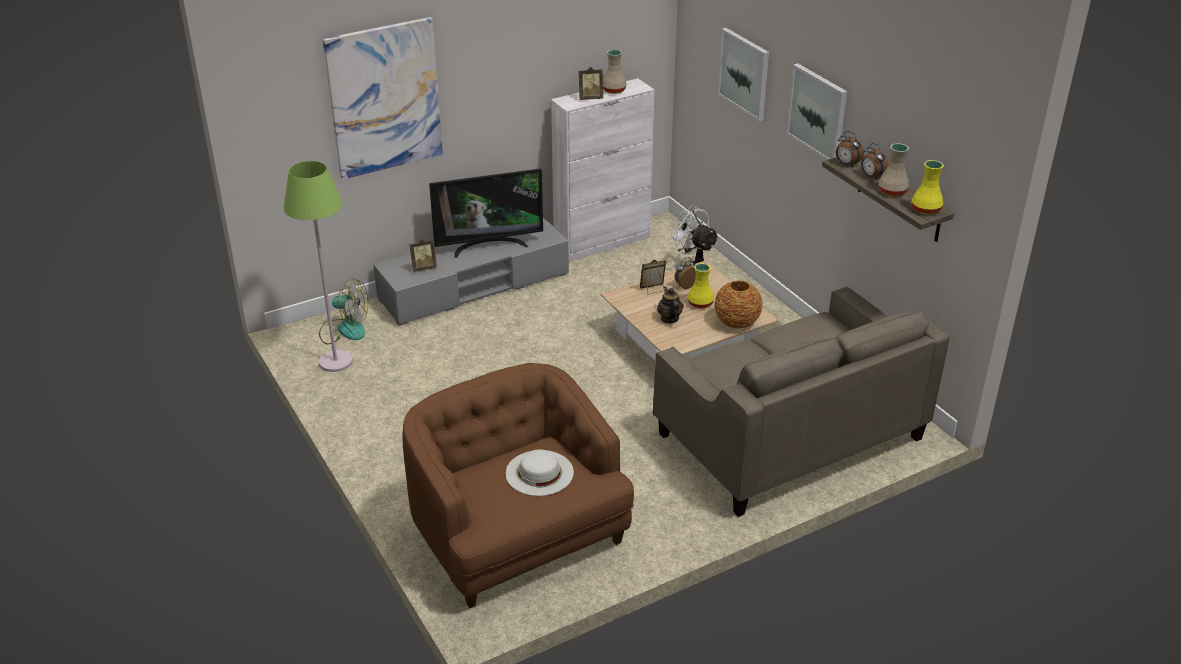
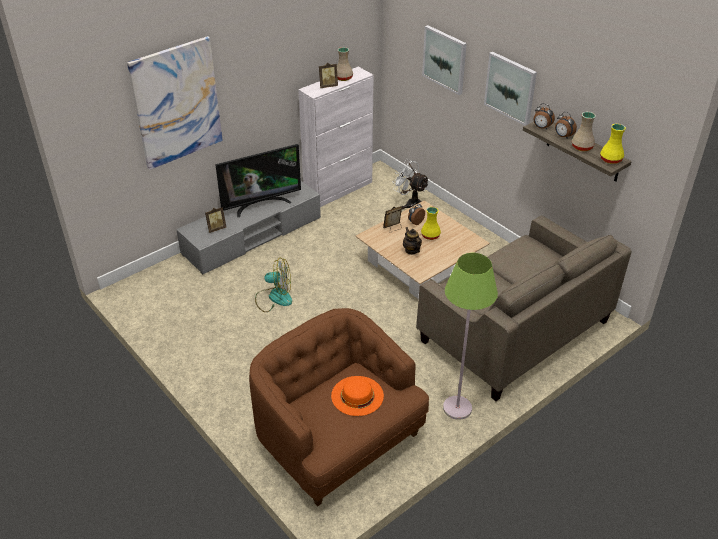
camera: 10 degrees left, 5 degrees up
(335, 362) = (161, 311): green floor lamp -> green floor lamp (457, 408)
(344, 329) = (161, 283): fan -> fan (274, 297)
(539, 472) = (357, 395): white hat -> orange hat
(736, 322) = (460, 248): vase -> none

